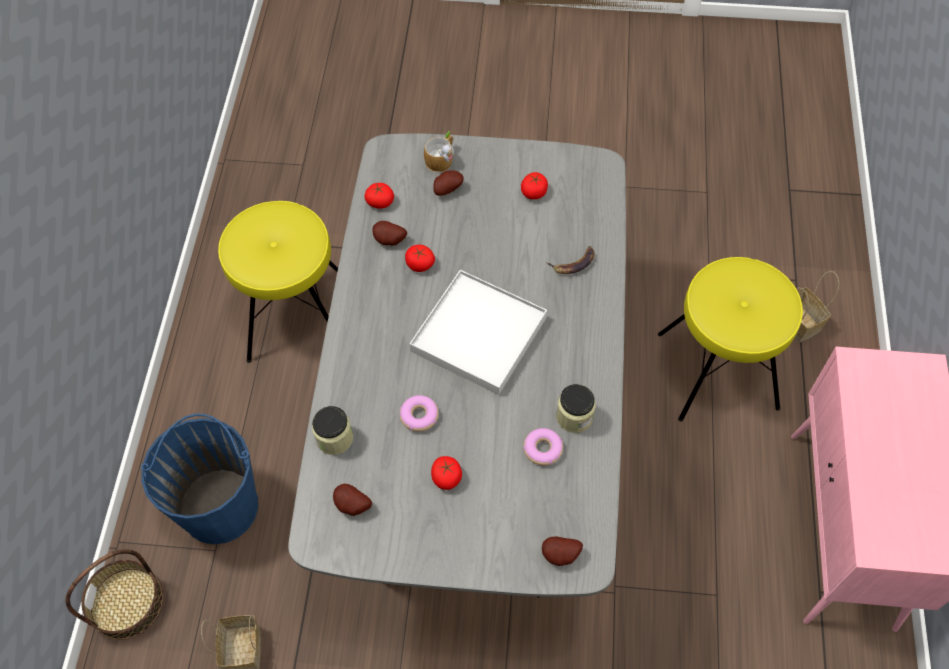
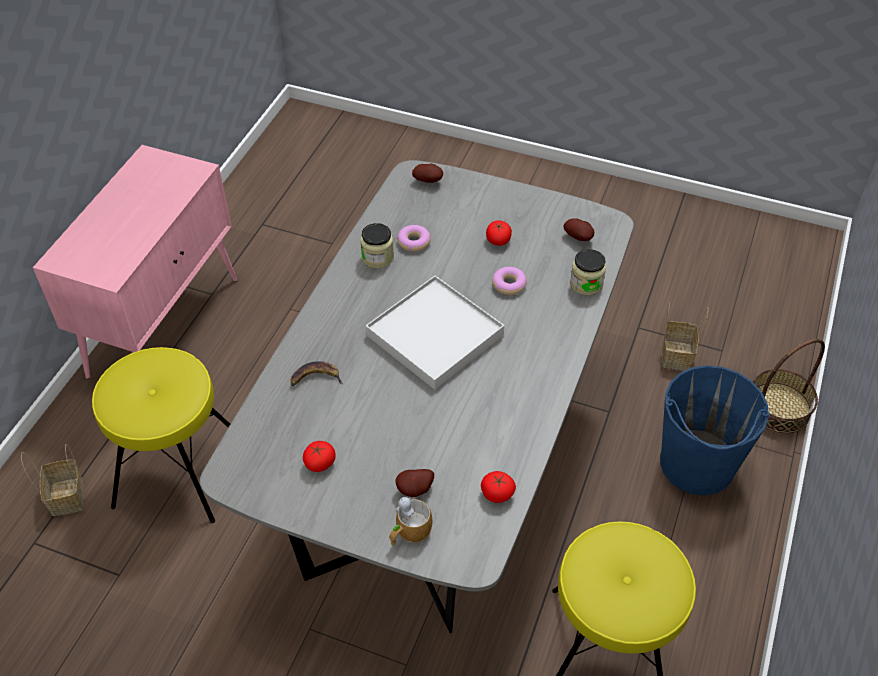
camera: 165 degrees left, 10 degrees down
(389, 241) = (497, 444): potato -> none
(420, 264) = (471, 412): tomato -> none

